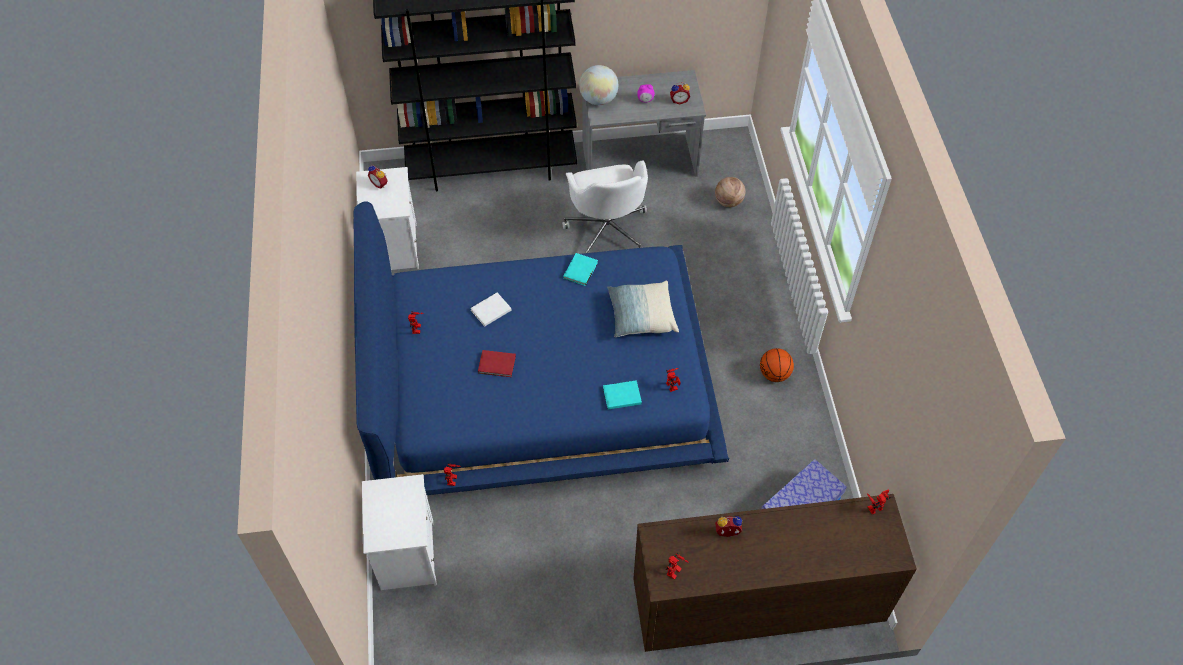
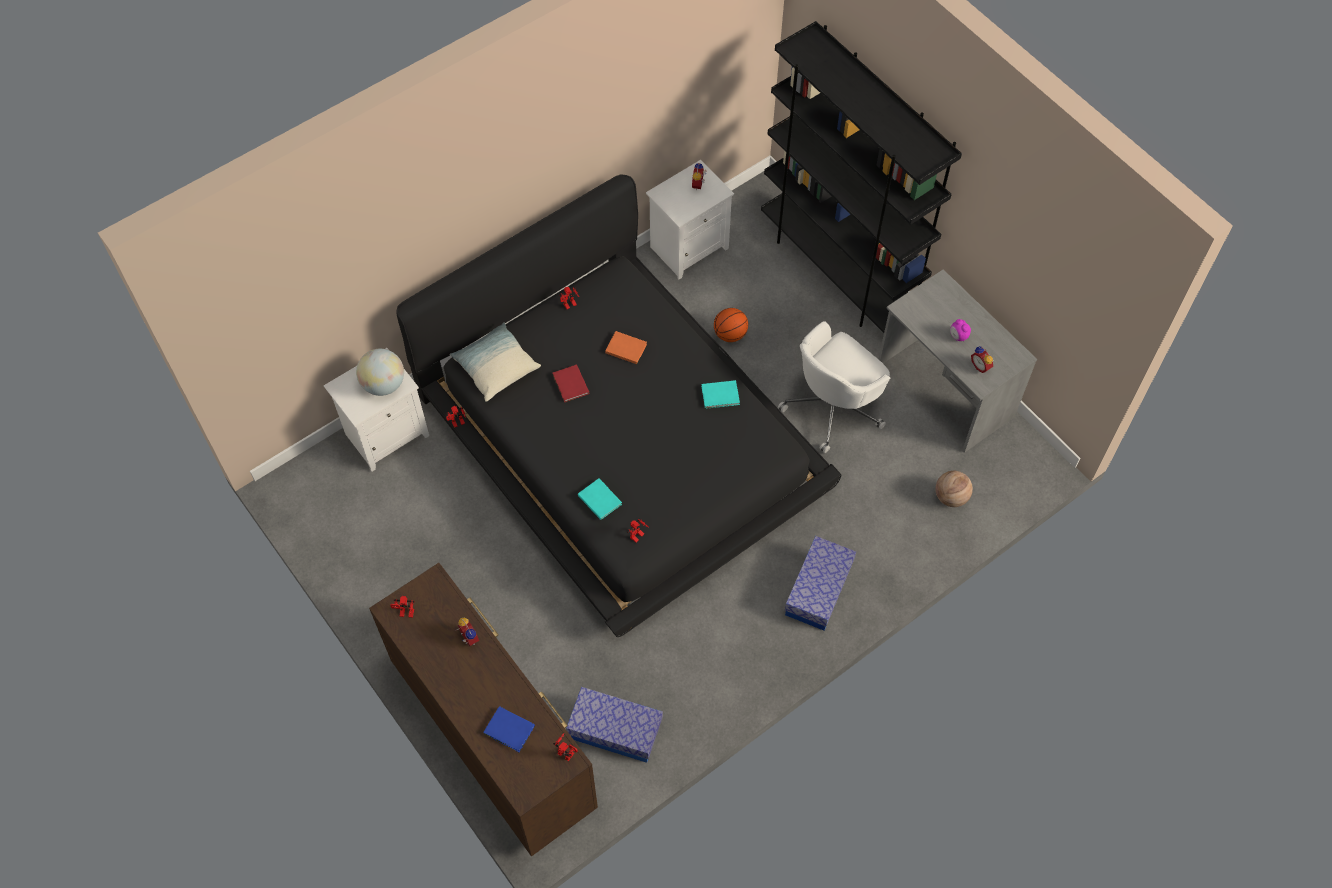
camera: 60 degrees right, 5 degrees up
(490, 310) = (625, 348): white book -> orange book
(540, 379) = (621, 440): blue bed -> black bed
(598, 99) = (927, 296): globe -> globe (384, 384)
(641, 316) = (700, 472): pillow -> pillow (496, 368)
(756, 316) = (818, 590): none -> storage box
(774, 374) = (757, 639): basketball -> basketball (730, 334)
(833, 540) = (510, 731): none -> blue book

